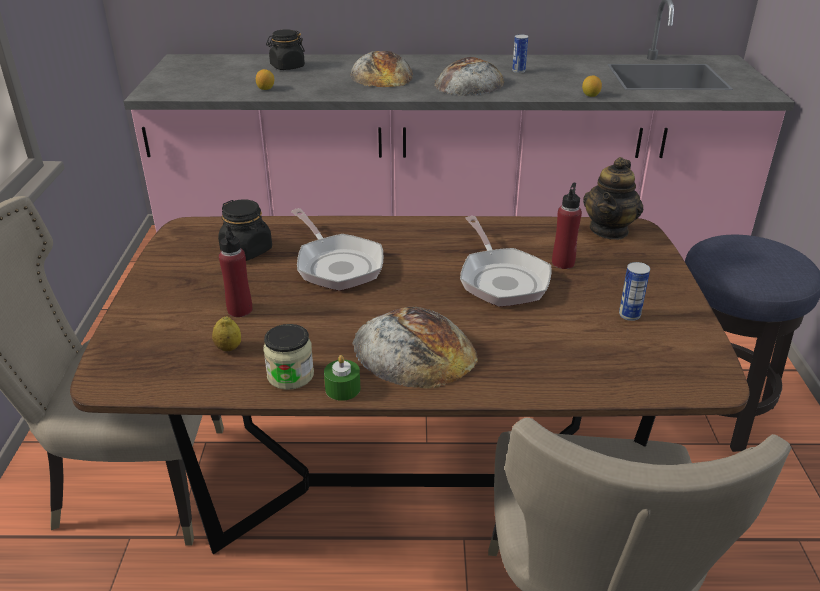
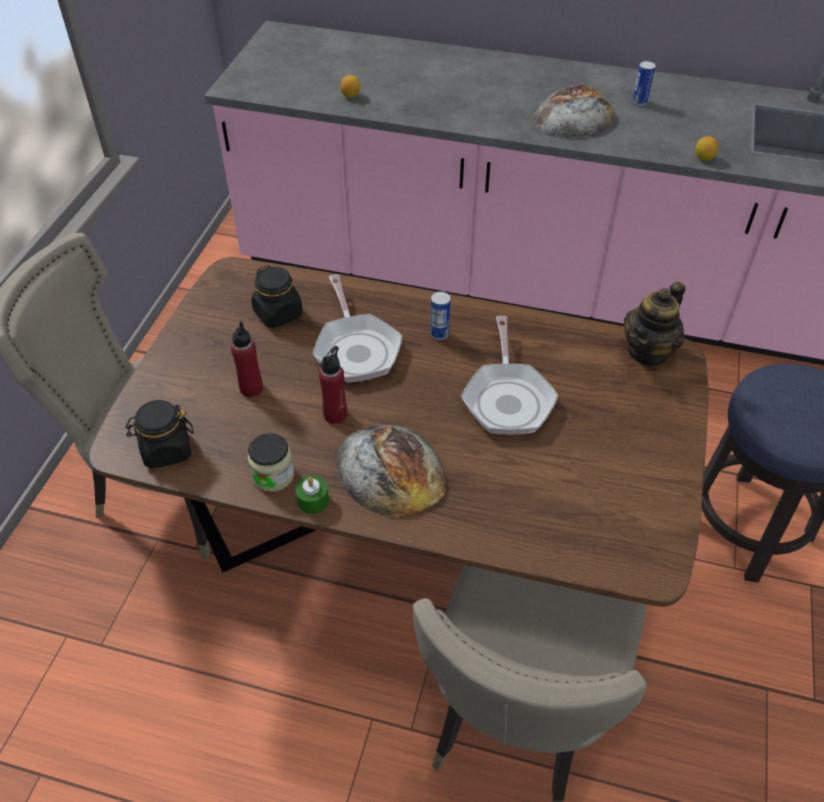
camera: 15 degrees right, 15 degrees up
(228, 348) = (229, 432): lemon -> none
(287, 67) = (384, 60): black jar -> black jar (166, 450)
(382, 75) = (482, 88): bread -> none
(563, 263) = (578, 388): red bottle -> red bottle (335, 414)
(629, 315) = (614, 470): can -> can (439, 334)

